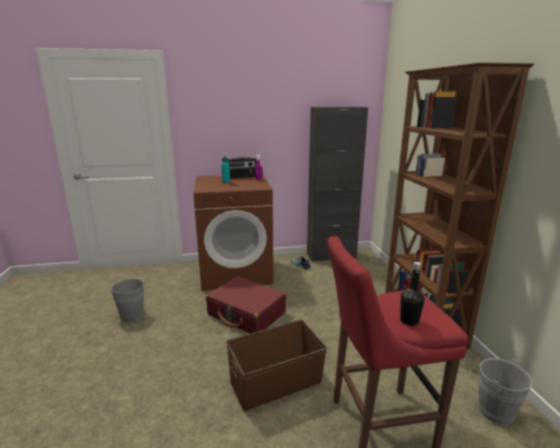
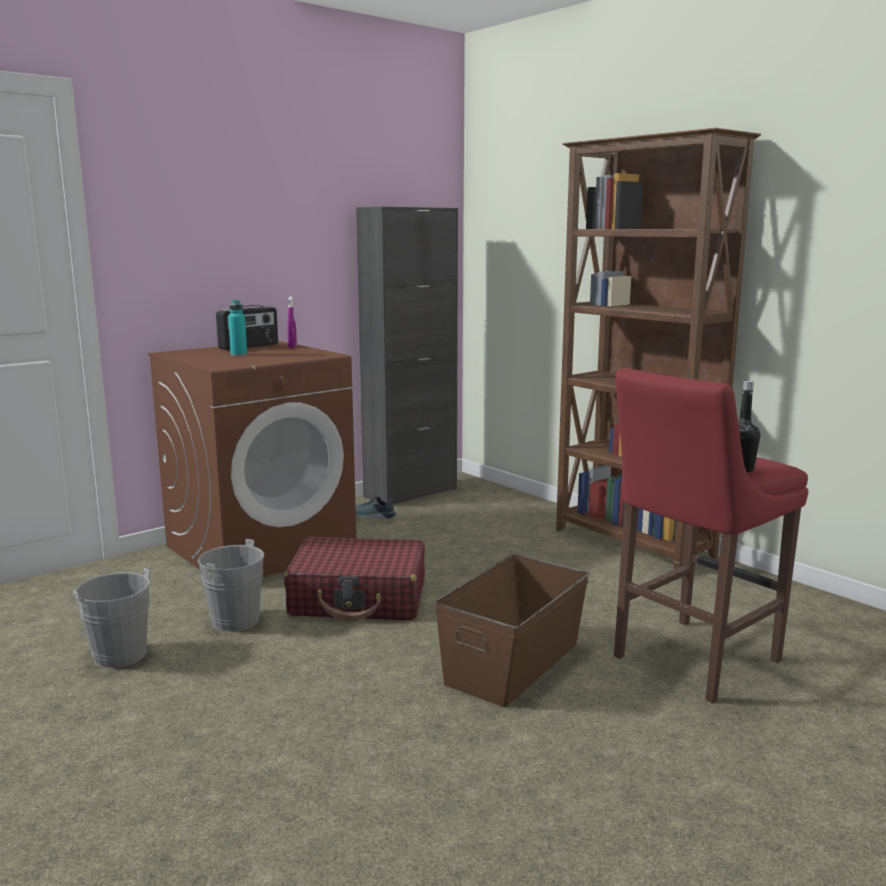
camera: 30 degrees left, 5 degrees down
(491, 409) = (794, 607): grey bucket -> grey bucket (230, 620)

